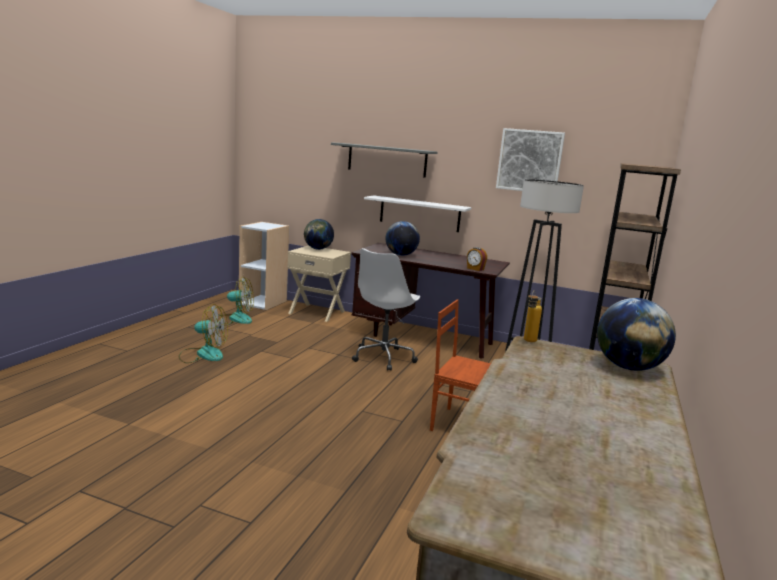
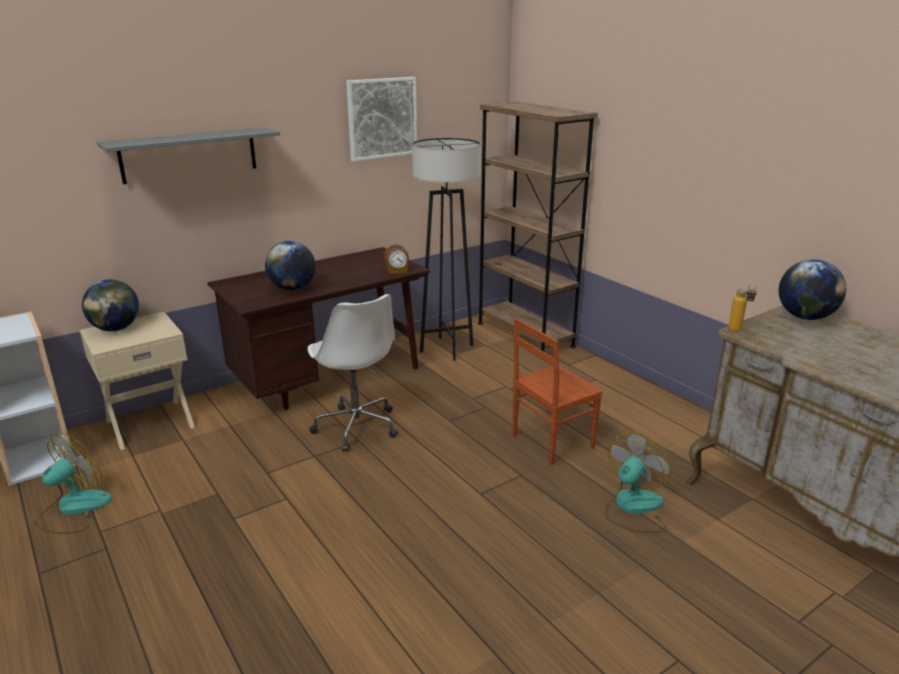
camera: 55 degrees left, 10 degrees up
(203, 354) = (184, 584): fan -> fan (633, 508)
(419, 213) = (258, 221): white shelf -> none

